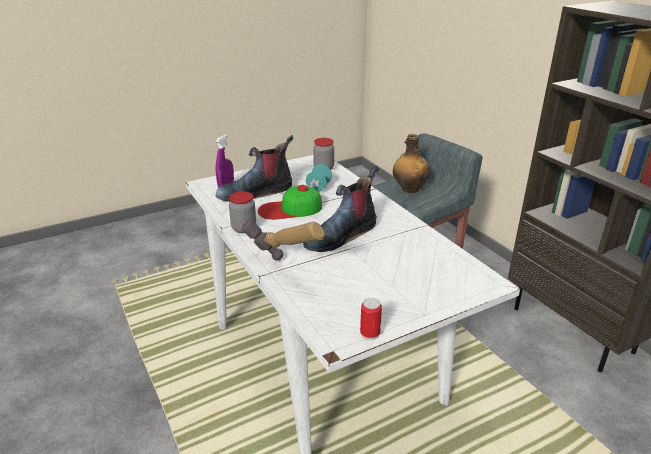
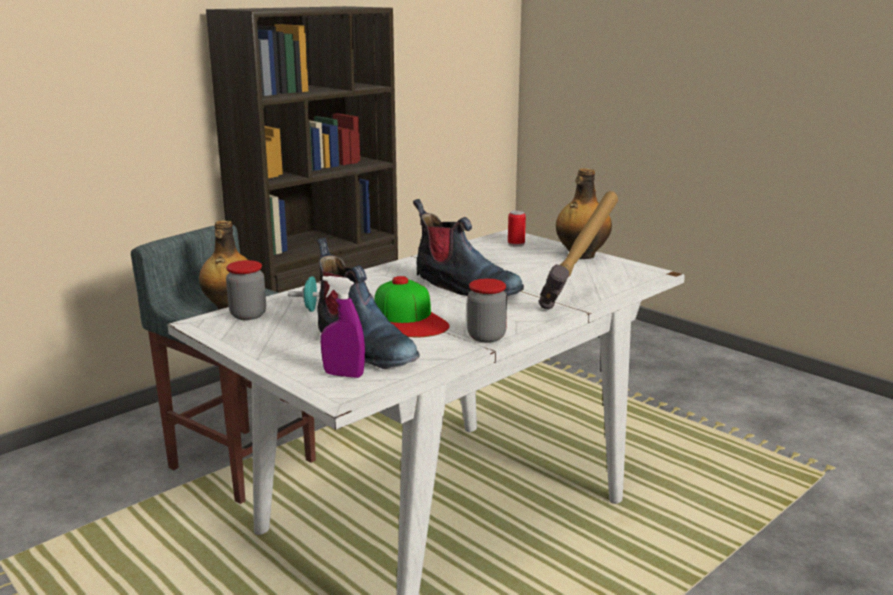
camera: 105 degrees left, 10 degrees down
(370, 334) = (629, 264): can -> can (516, 244)
(408, 310) = (581, 256): none -> bottle

